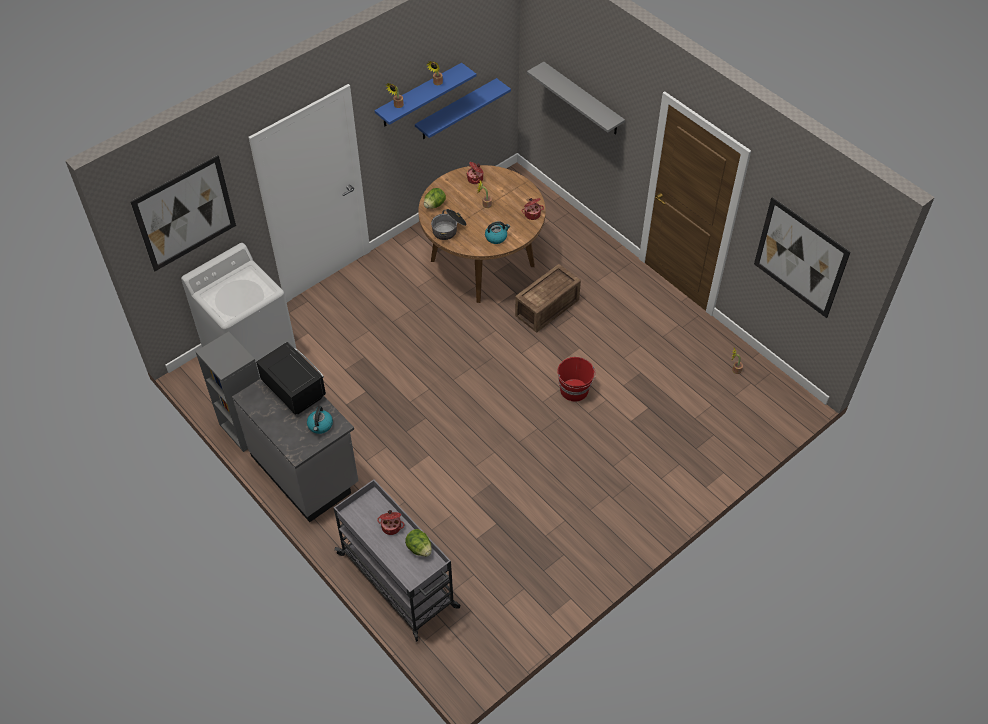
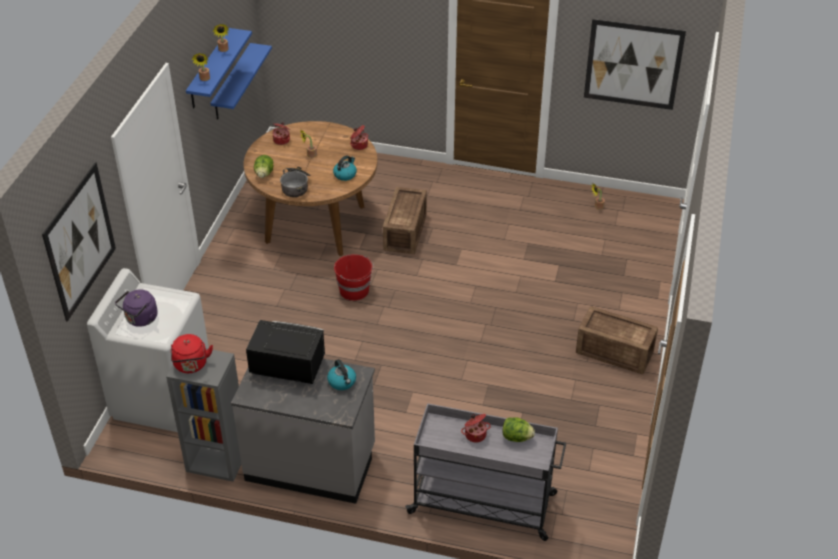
camera: 35 degrees left, 10 degrees down
(218, 352) = (191, 365): none -> red kettle
(225, 292) = (140, 319): none -> purple kettle
(574, 390) = (488, 281): red bucket -> red bucket (355, 290)
(582, 99) = (350, 26): grey shelf -> none
(620, 514) = (613, 351): none -> crate

